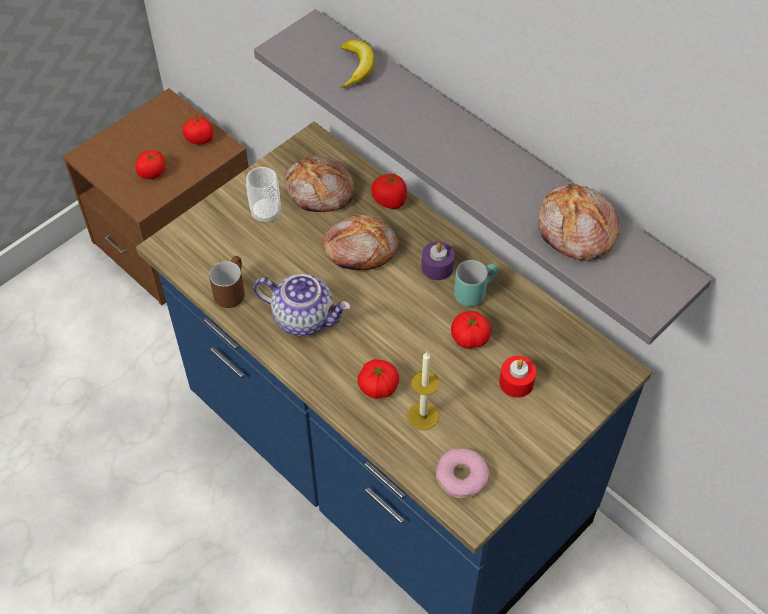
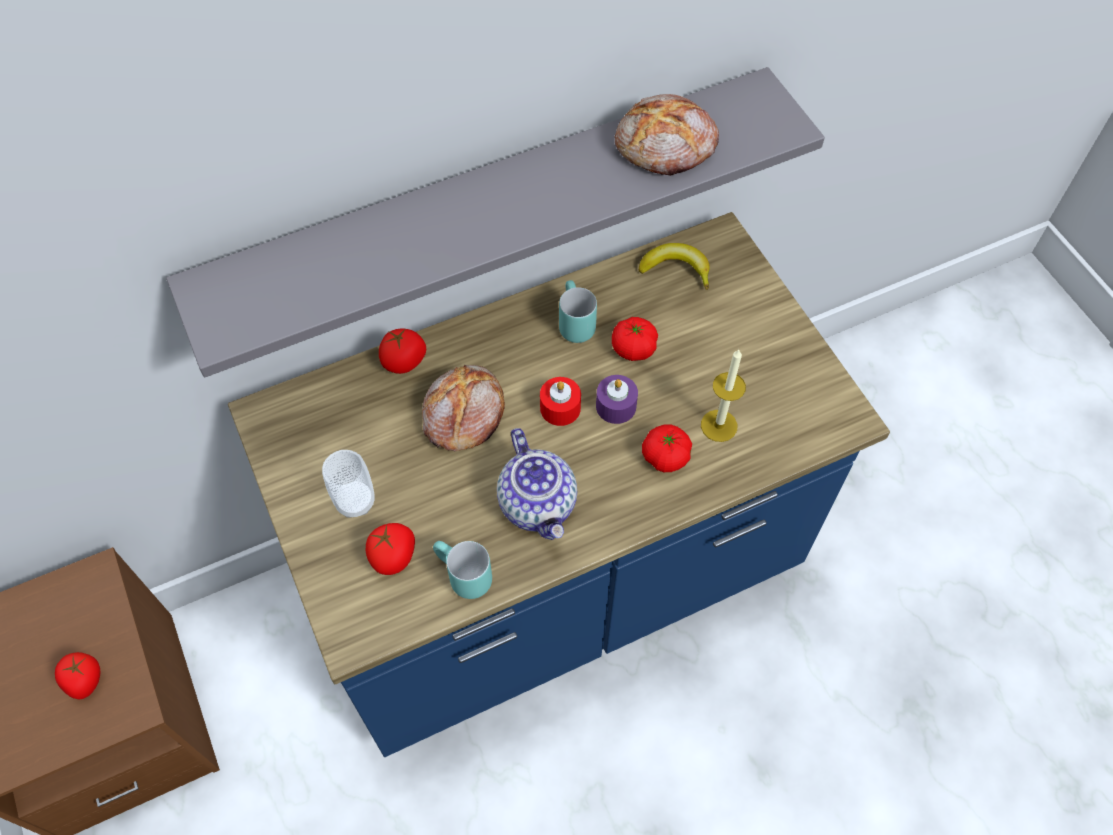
camera: 70 degrees left, 5 degrees up
(200, 139) = (61, 600): tomato -> tomato (393, 556)
(230, 290) = (461, 577): brown mug -> turquoise mug
(304, 317) = (539, 504): teapot -> teapot turned 120 degrees clockwise
(319, 192) = (352, 431): bread -> none
(356, 67) = (307, 263): banana -> banana (676, 269)
(437, 267) = (524, 346): purple candle -> purple candle (616, 406)
(461, 477) = (805, 415): donut -> none
(516, 382) = (706, 326): red candle -> red candle (560, 408)

